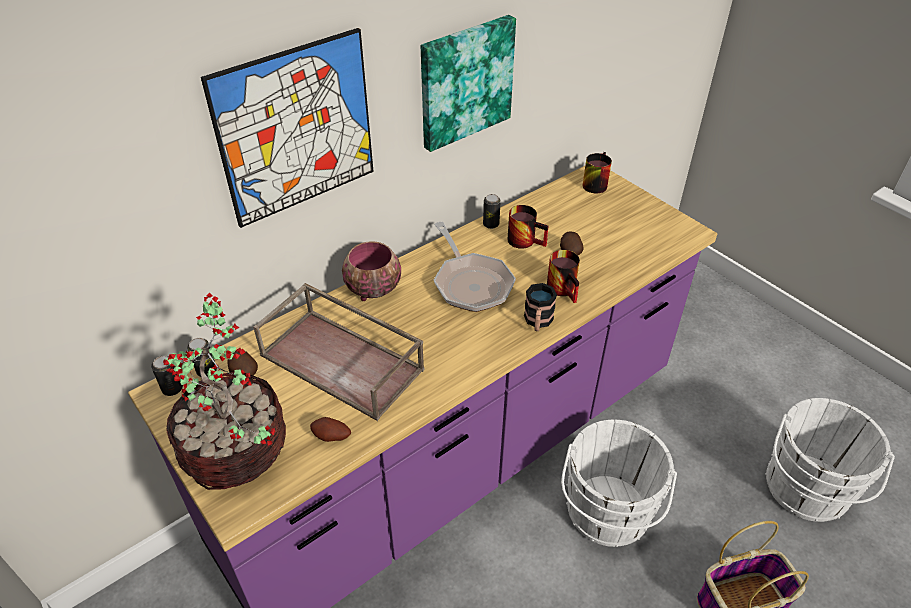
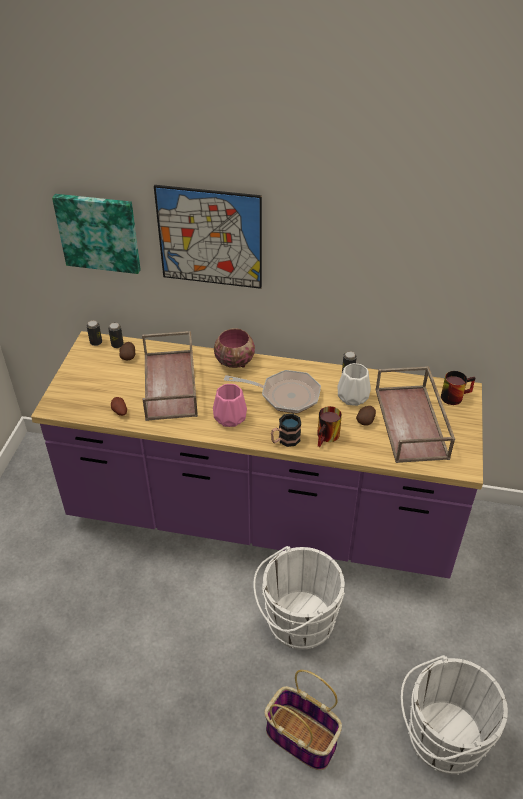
camera: 50 degrees right, 0 degrees up
(237, 451) = (82, 386): potted plant -> none
(457, 343) = (231, 417): none -> pink vase
(465, 82) = (348, 263): picture -> picture (99, 232)
(471, 283) = (285, 395): frying pan -> frying pan turned 105 degrees counterclockwise
(526, 240) = (353, 396): mug -> white vase
(604, 227) = (412, 423): none -> brown tray

